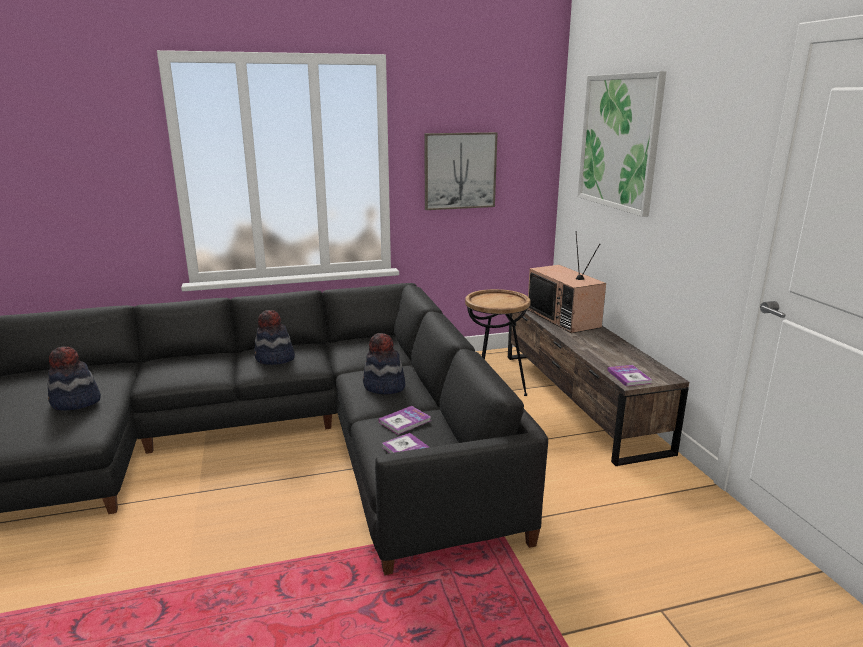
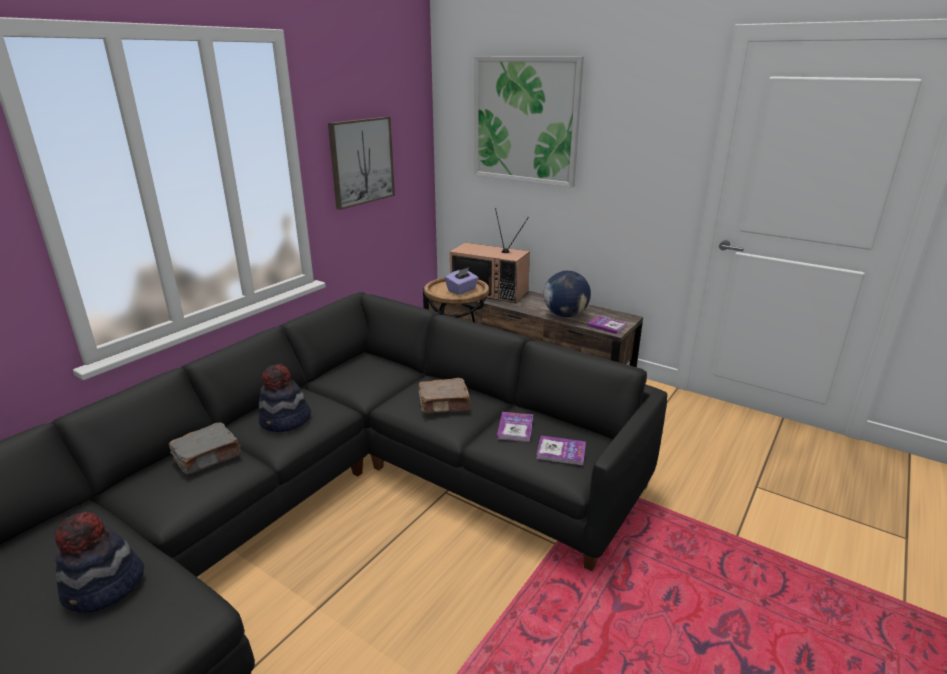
camera: 40 degrees left, 5 degrees up
(207, 362) = (208, 457): none -> grey book
(384, 386) = (445, 405): hat -> brown book
(500, 302) = (462, 290): none -> purple tissue box
(602, 356) = (565, 315): none -> globe

